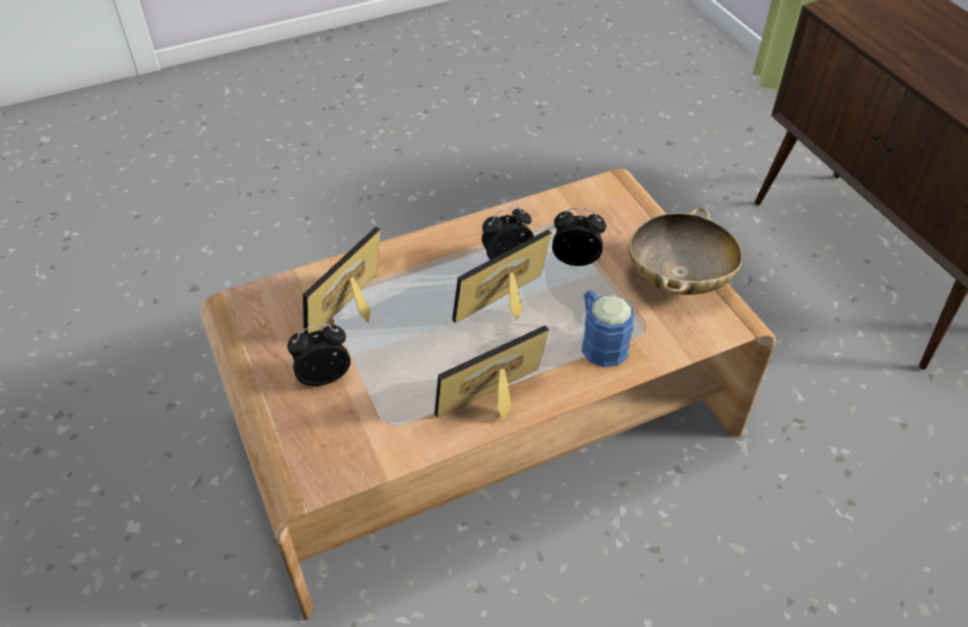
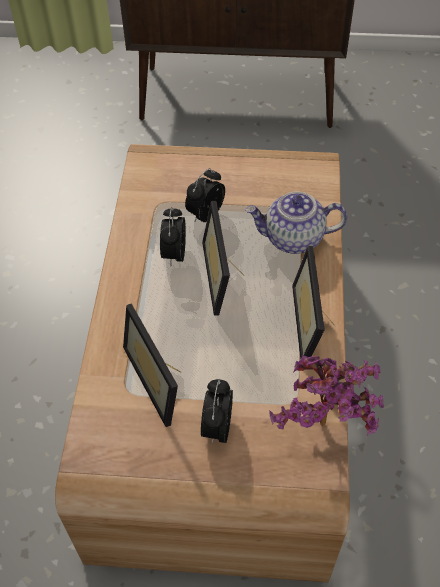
camera: 60 degrees left, 5 degrees up
(369, 463) = (325, 429): none -> potted plant
(600, 341) = (293, 239): blue mug -> teapot
(679, 278) = (263, 169): beige bowl -> none

